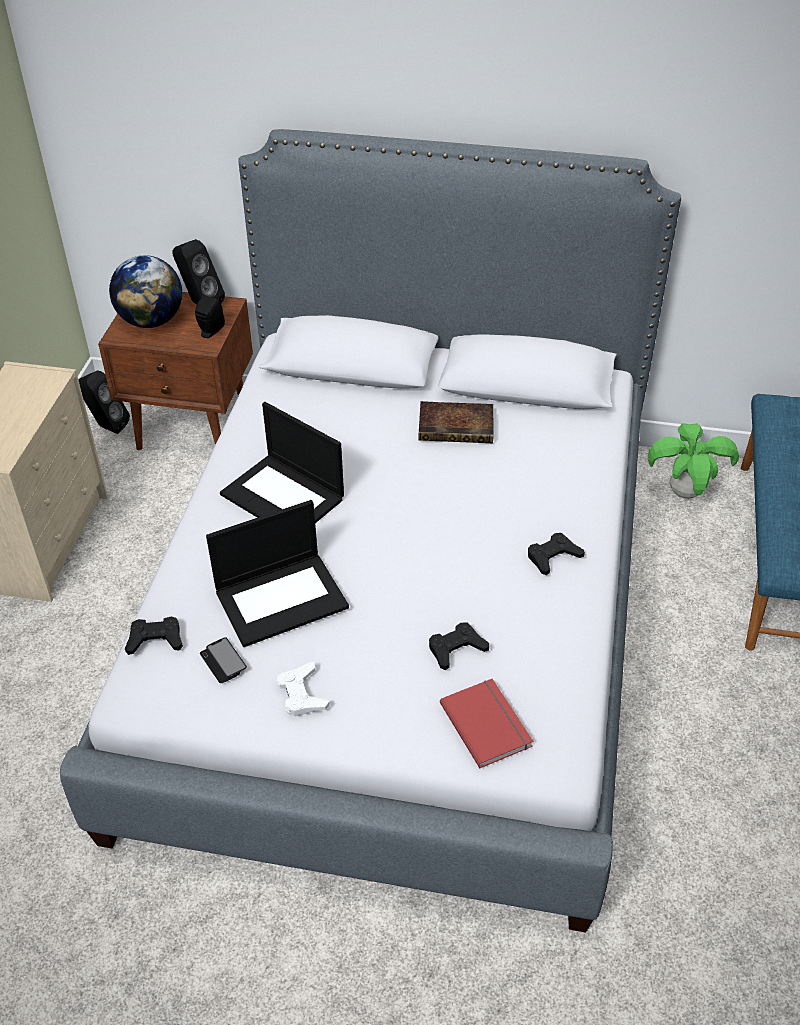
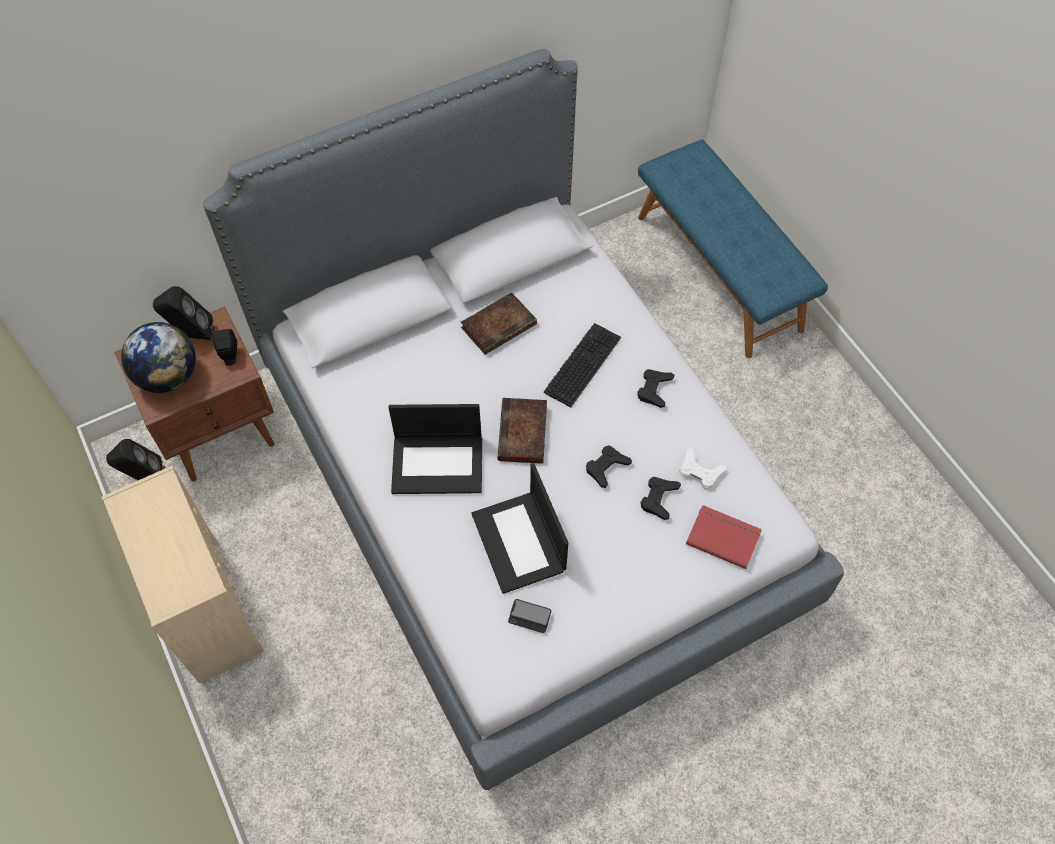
camera: 40 degrees left, 15 degrees up
(155, 639) = (468, 635): black game controller -> black game controller (606, 467)
(282, 598) = (520, 543): laptop -> laptop turned 135 degrees clockwise
(302, 694) = (599, 600): white game controller -> white game controller (700, 472)
(383, 519) = (523, 434): none -> book
(503, 496) = (582, 363): none -> keyboard
(685, 492) = (620, 262): potted plant -> none

